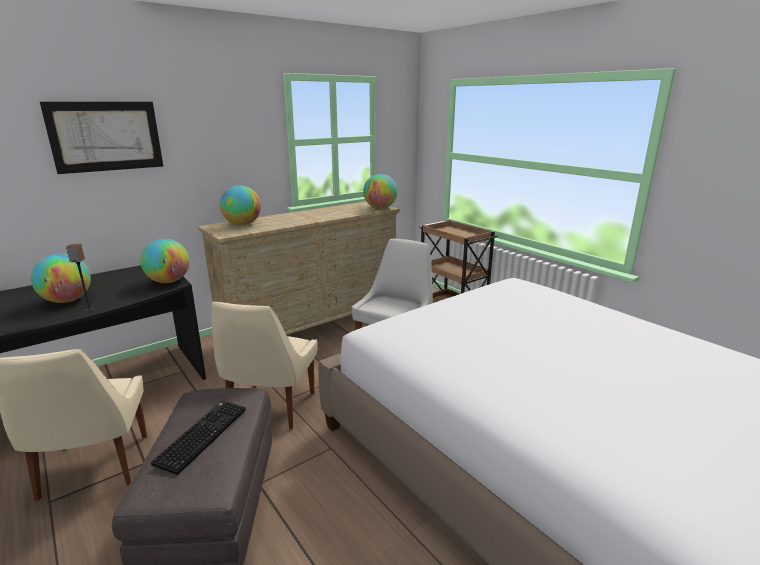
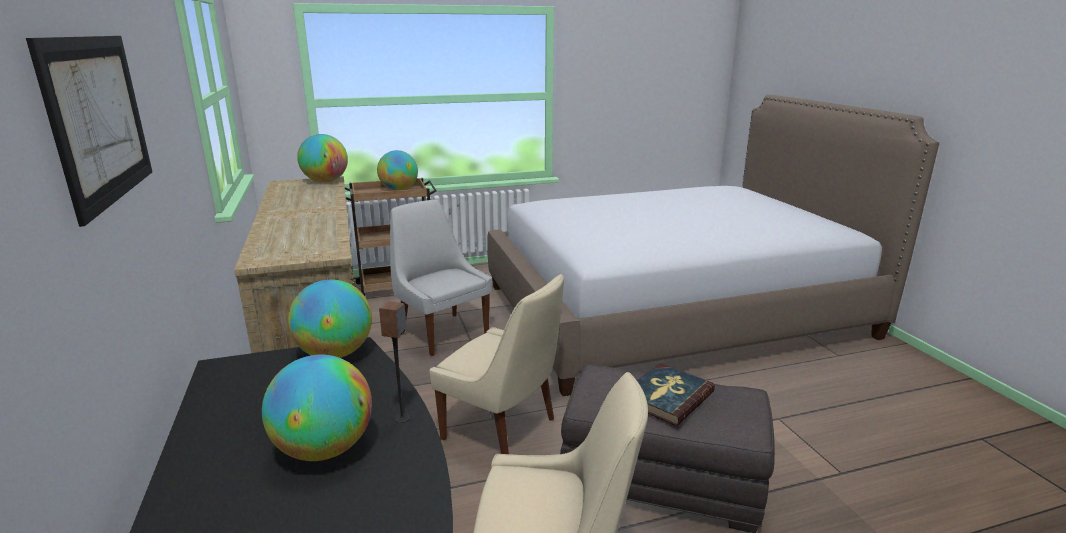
camera: 70 degrees left, 0 degrees up
(201, 434) = (667, 397): keyboard -> book
(242, 224) = (284, 243): globe -> globe (399, 190)

